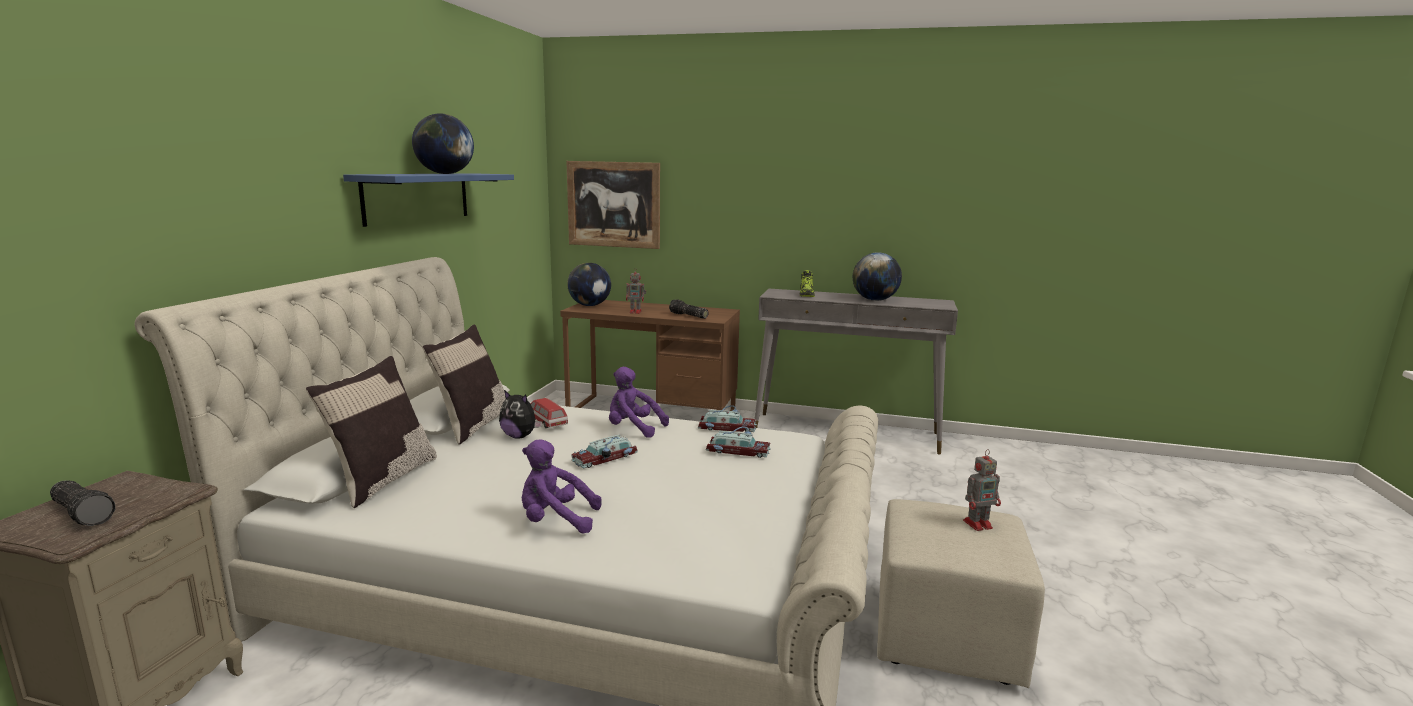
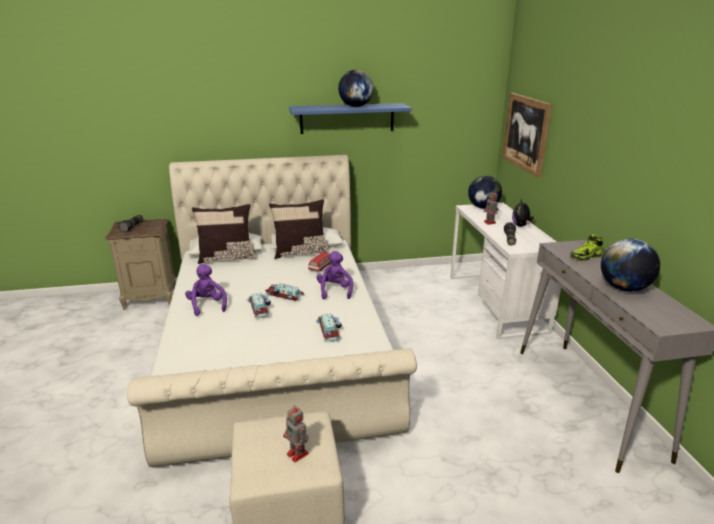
camera: 65 degrees right, 10 degrees up
(520, 436) = (297, 267): plush toy -> plush toy (521, 226)
(652, 413) = (495, 303): brown desk -> white desk
(726, 427) = (367, 318): toy car -> toy car (260, 308)

